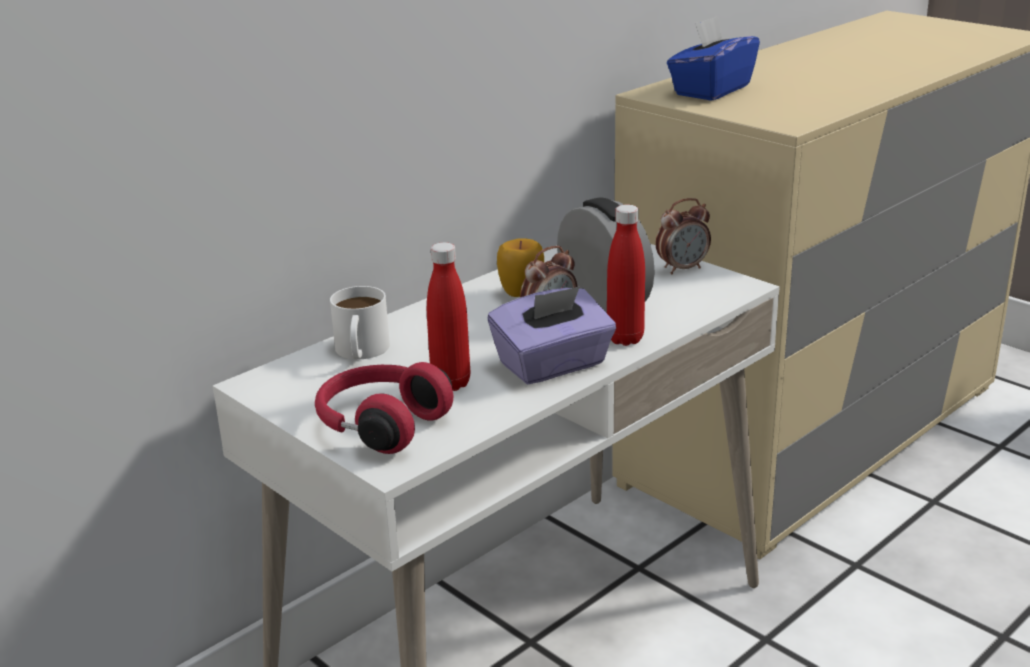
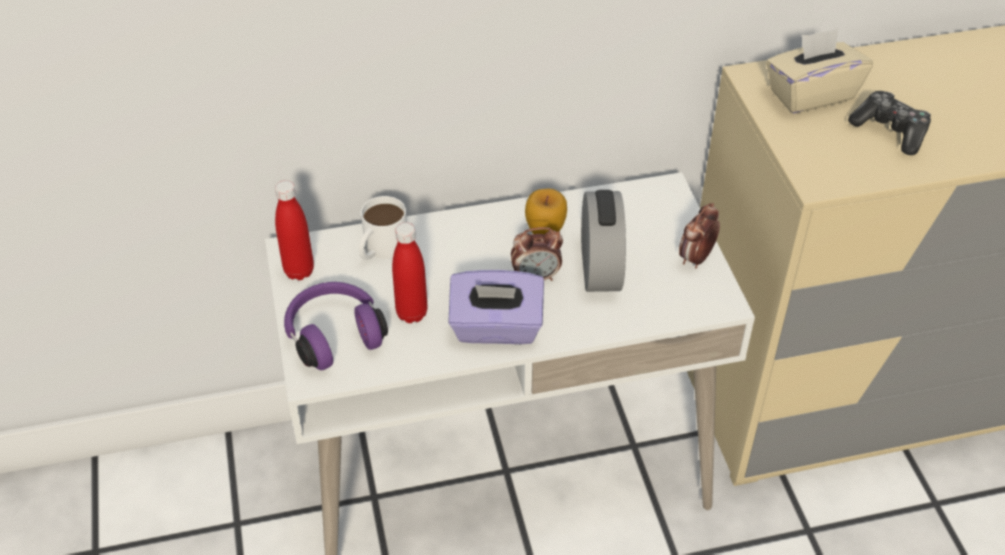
camera: 30 degrees right, 20 degrees up
(380, 425) = (334, 334): red headphones -> purple headphones
(625, 339) = (573, 323): red bottle -> red bottle (299, 271)
(682, 268) = (696, 258): alarm clock -> alarm clock turned 120 degrees clockwise
(711, 90) = (811, 94): blue tissue box -> beige tissue box
(801, 92) = (890, 131): none -> game controller

